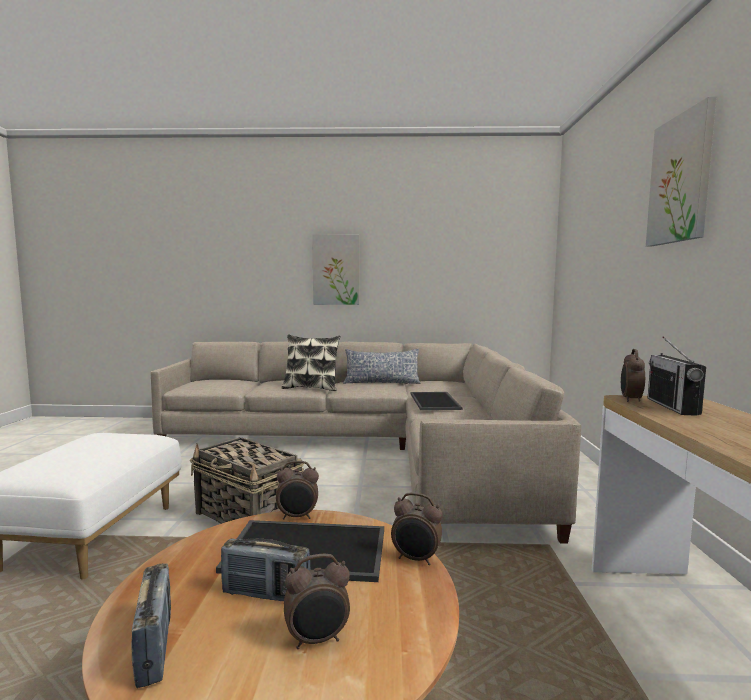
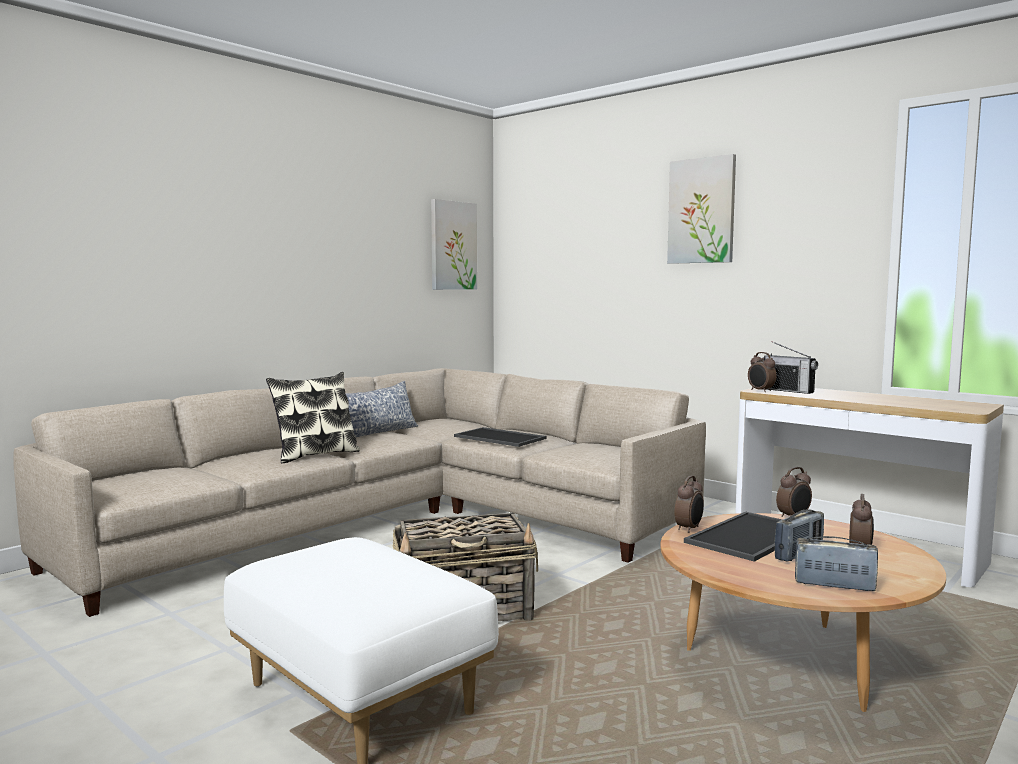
camera: 50 degrees left, 0 degrees up
(336, 270) = (262, 272): picture -> picture (453, 245)

